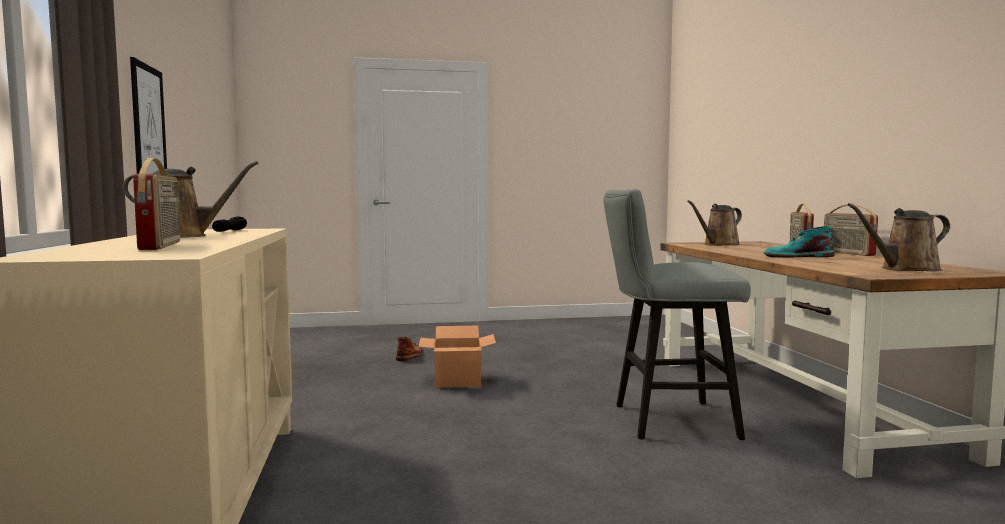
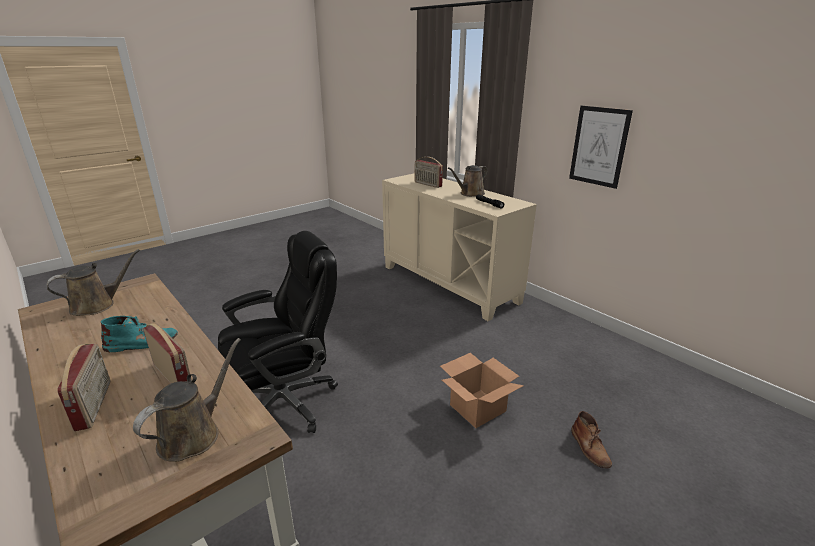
camera: 150 degrees right, 20 degrees up
(665, 420) = (286, 401): grey stool -> black office chair
(847, 253) = (55, 386): radio -> radio (174, 376)

